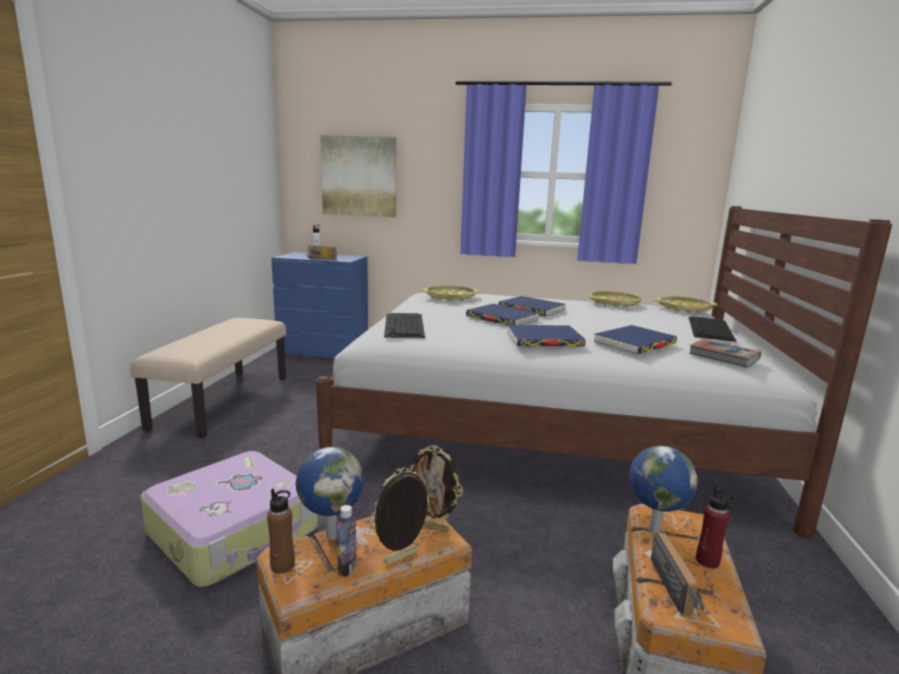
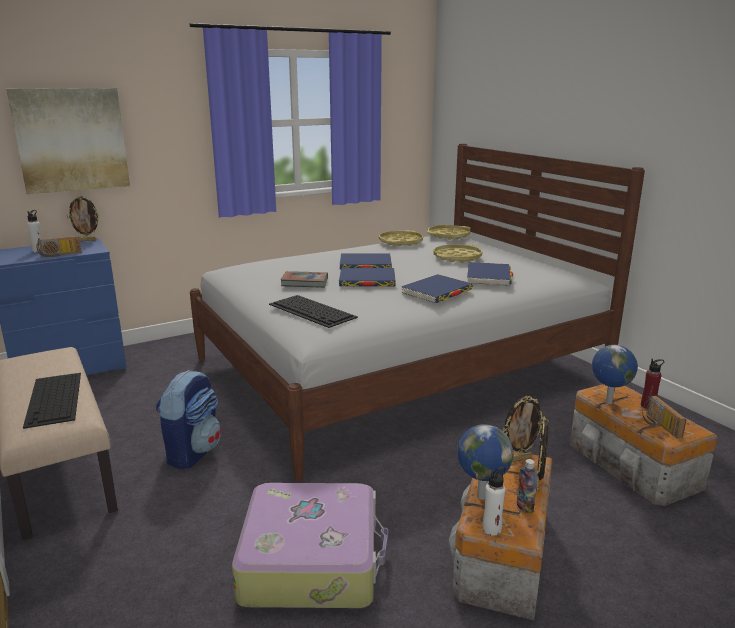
camera: 40 degrees left, 5 degrees up
(282, 565) = (492, 529): brown bottle -> white bottle
(299, 424) = (193, 452): none -> backpack
(357, 255) = (87, 240): none -> picture frame
(450, 297) = (274, 269): yellow tray -> yellow tray (457, 257)
(678, 588) = (658, 425): radio -> radio turned 150 degrees counterclockwise
(711, 329) = (497, 250): keyboard -> keyboard (54, 399)
(723, 357) = (546, 272): book -> book (304, 282)

